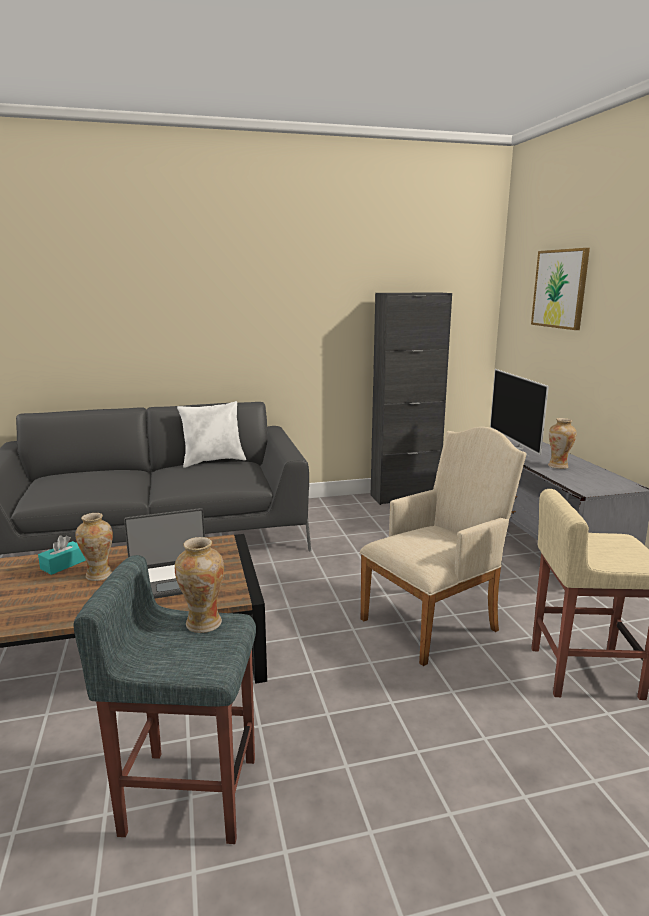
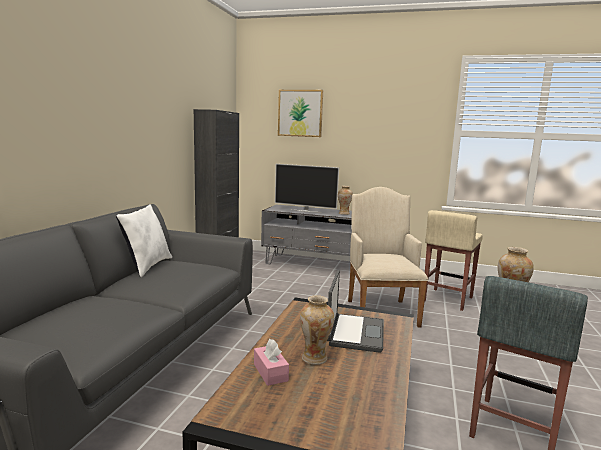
camera: 60 degrees left, 5 degrees down
(63, 564) = (270, 372): turquoise tissue box -> pink tissue box

